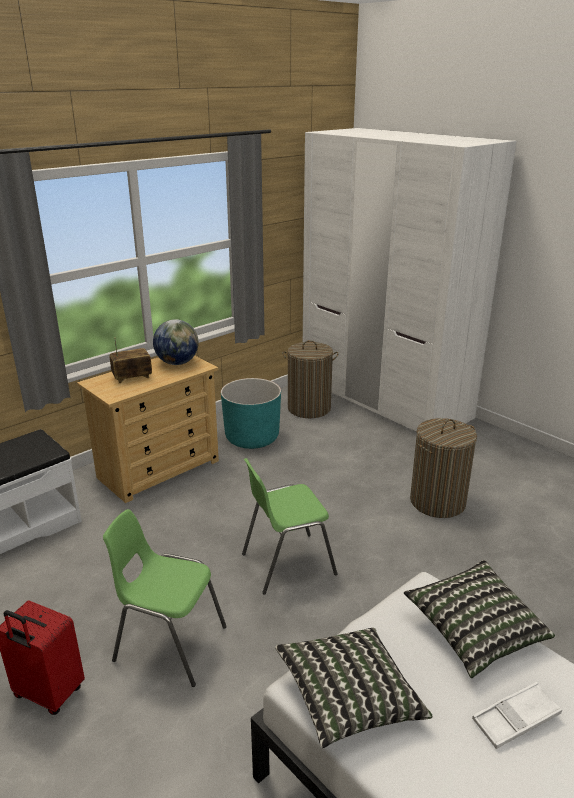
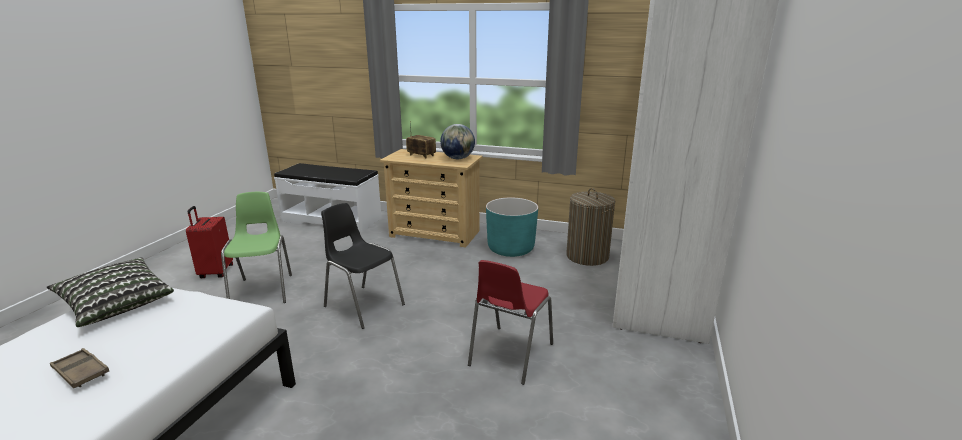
camera: 60 degrees right, 5 degrees down
(287, 563) = (363, 305): green chair -> black chair
(437, 502) = (509, 354): laundry basket -> red chair
(475, 630) = (189, 339): pillow -> none
(516, 719) = (81, 372): white tray -> brown tray

